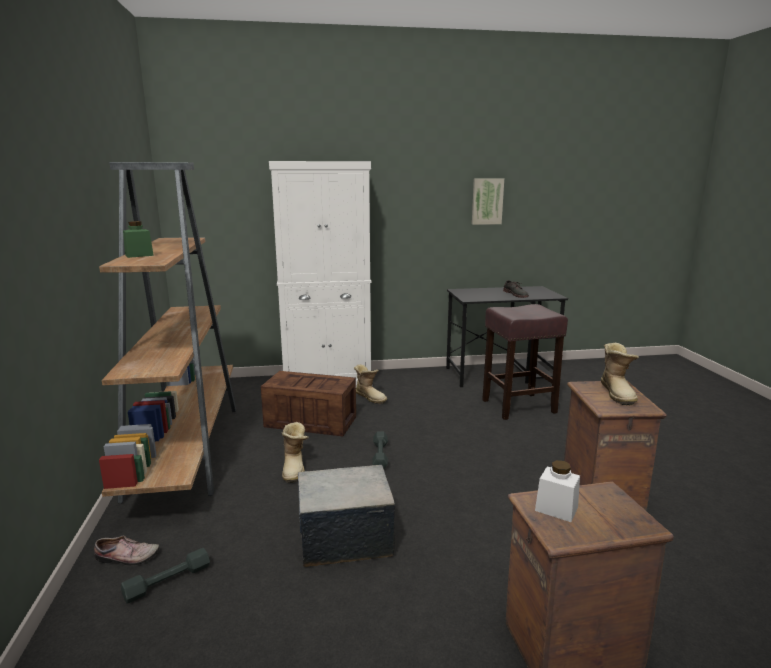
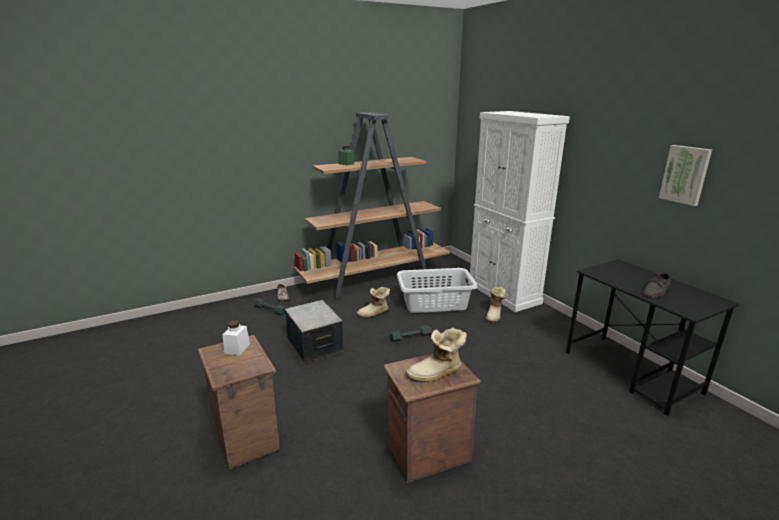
camera: 70 degrees right, 5 degrees up
(309, 422) = (434, 303): crate -> grey laundry basket
(517, 406) = (559, 391): brown stool -> none

